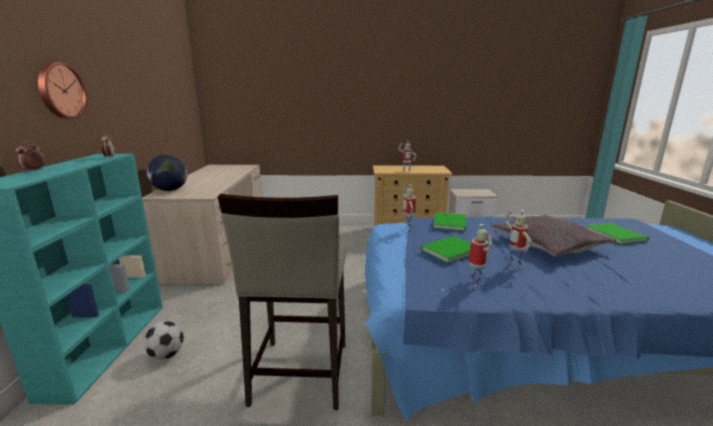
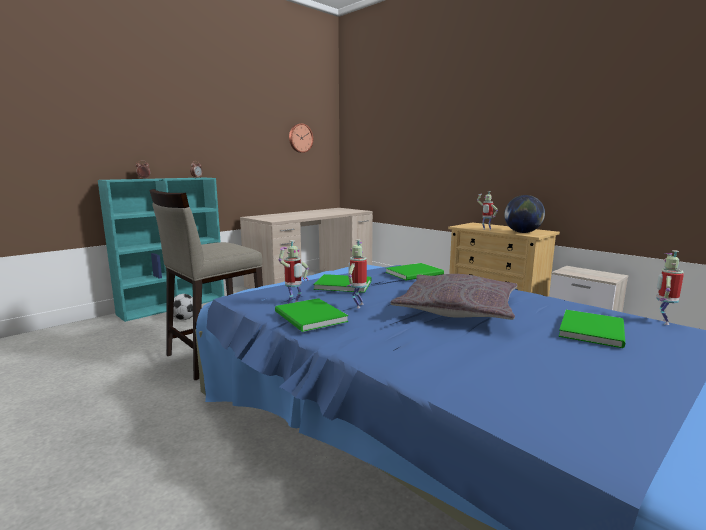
camera: 45 degrees right, 5 degrees down
(61, 91) = (185, 134): wall clock -> wall clock (300, 138)
(170, 190) = (266, 215): globe -> globe (522, 232)
(408, 228) = (368, 268): toy robot -> toy robot (662, 321)
(527, 289) = (309, 317): none -> green book

